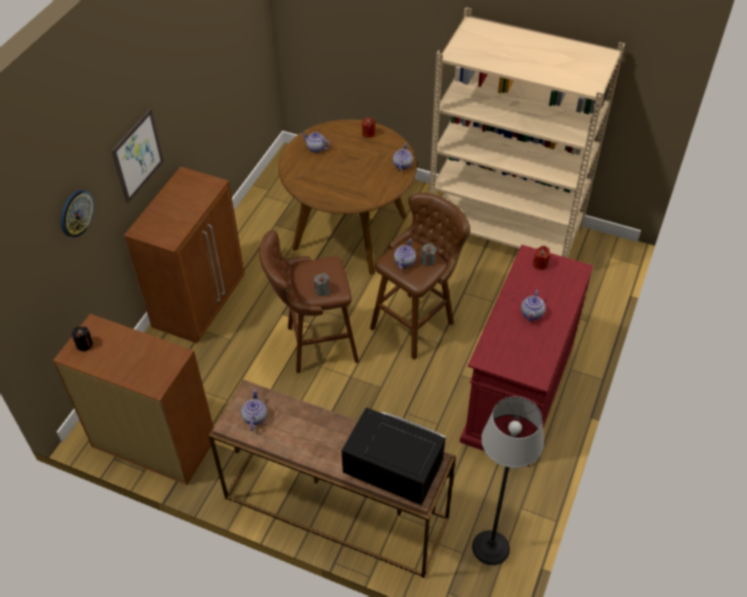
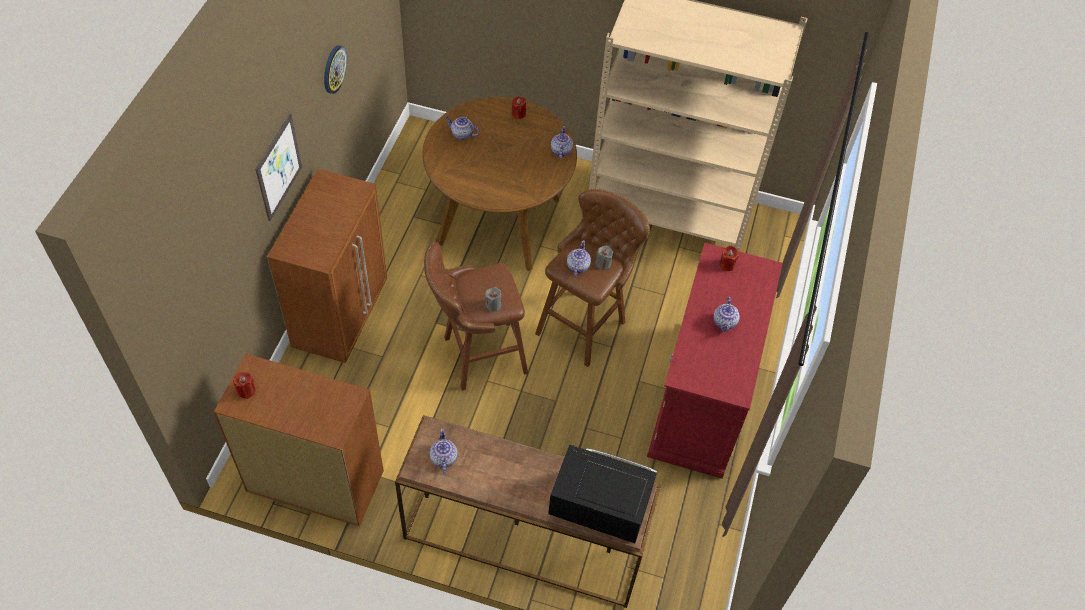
camera: 10 degrees left, 5 degrees up
(76, 213) = (224, 244): wall clock -> wall clock (334, 69)
(84, 344) = (246, 390): black candle -> red candle
(491, 547) = (692, 569): floor lamp -> none

